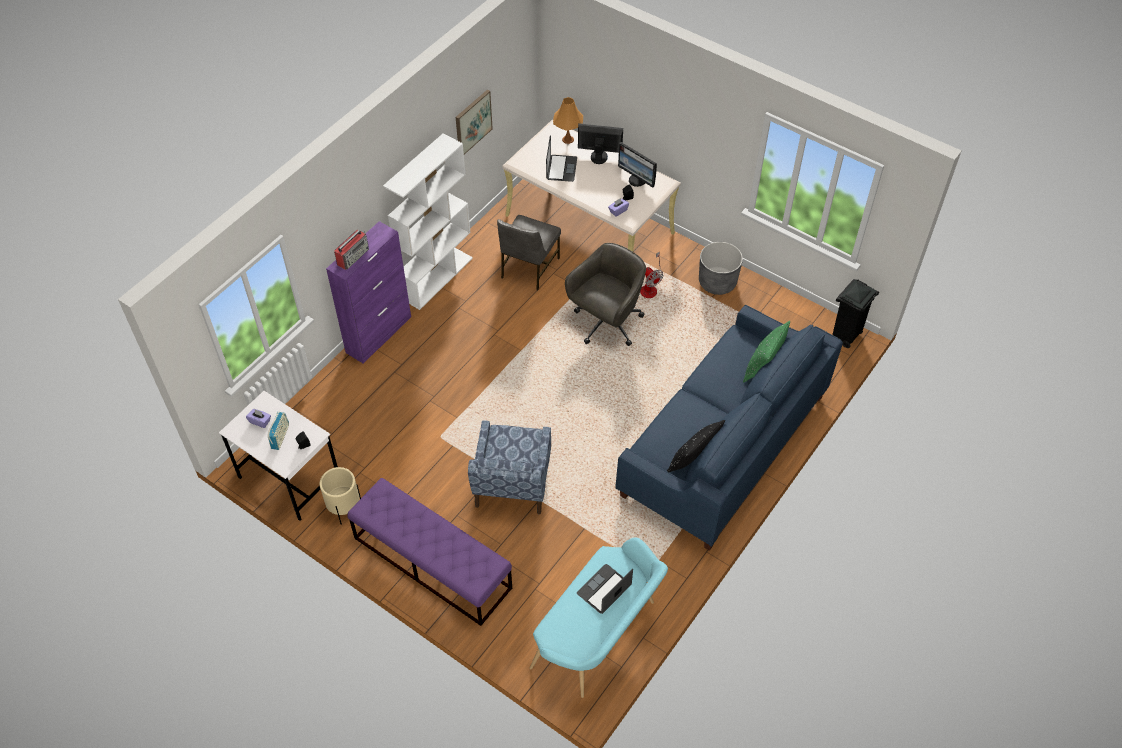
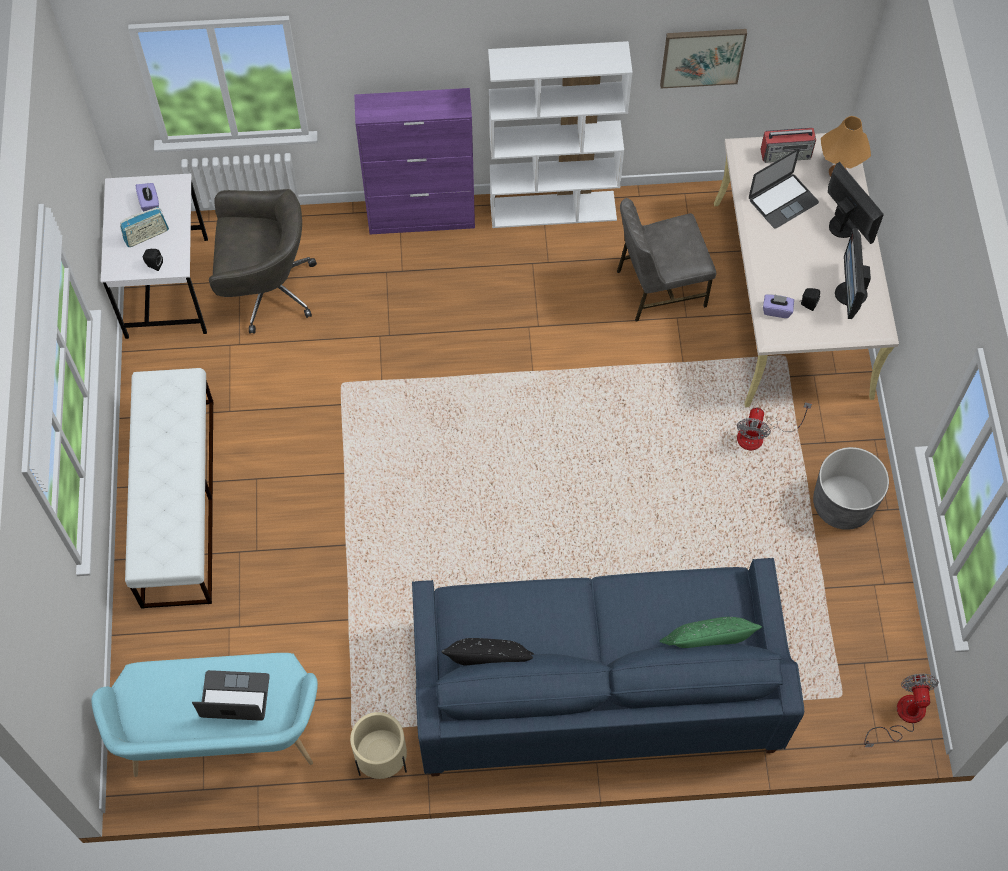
camera: 50 degrees right, 10 degrees up
(344, 509) = (174, 367): beige planter -> beige planter (382, 760)
(353, 256) = (395, 105): radio -> radio (786, 153)
(431, 562) = (178, 501): purple bench -> white bench
(512, 483) = (343, 501): blue armchair -> none
(606, 323) = (657, 429): grey office chair -> grey office chair (265, 289)
(845, 337) = (902, 716): black trash can -> fan

